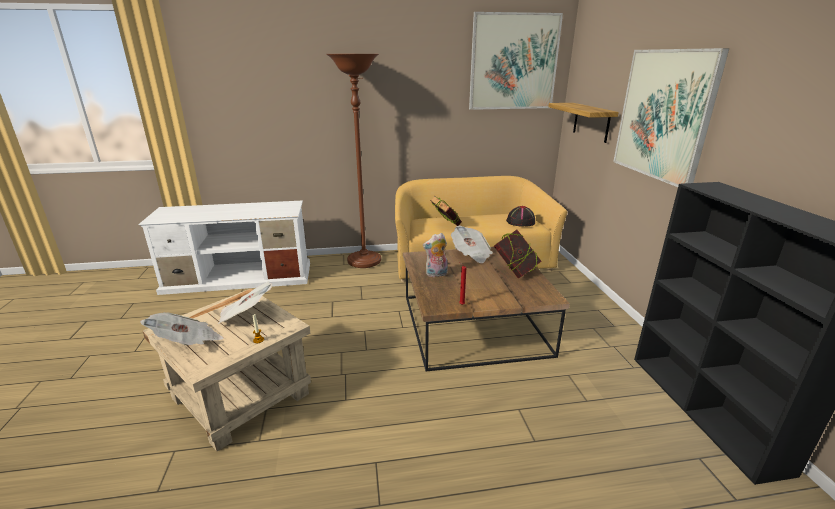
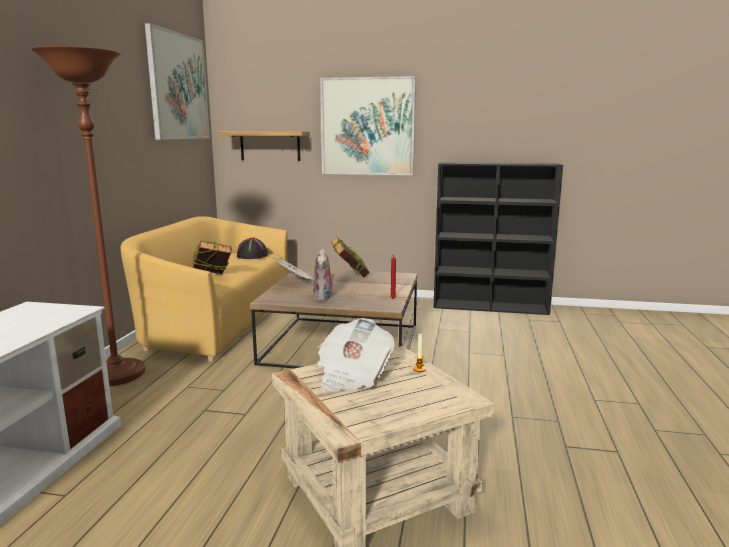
camera: 70 degrees left, 10 degrees down
(188, 343) = (402, 409): newspaper -> none

